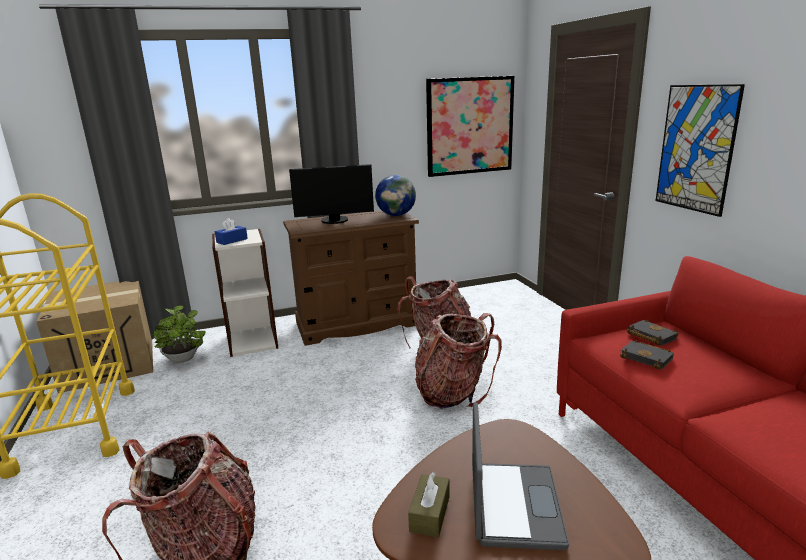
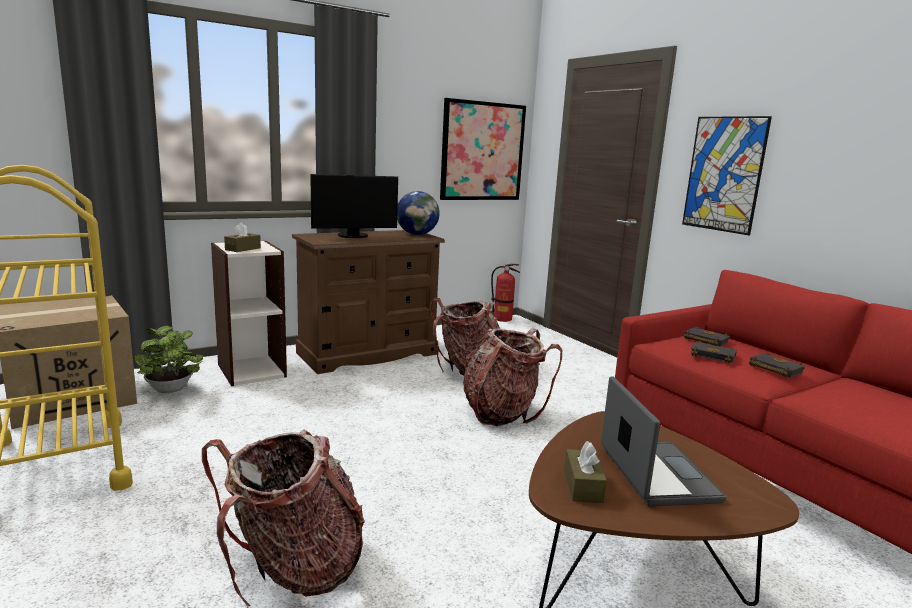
camera: 15 degrees left, 5 degrees down
(232, 240) = (243, 249): blue tissue box -> brown tissue box
(499, 284) = (502, 319): none -> fire extinguisher
(708, 378) = (773, 369): none -> black book

